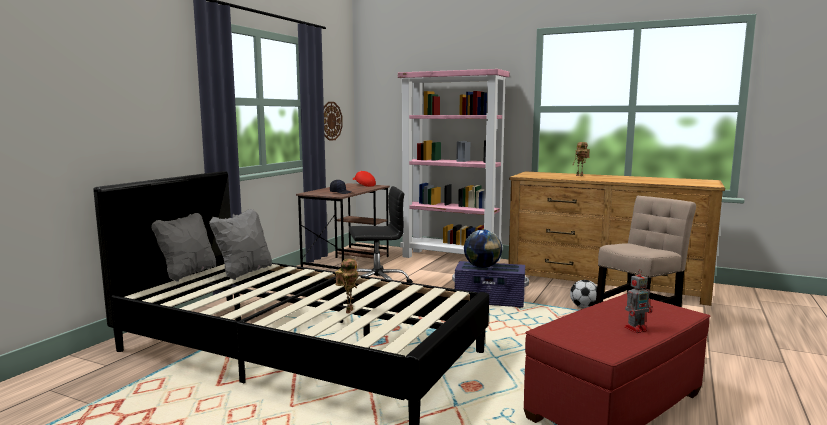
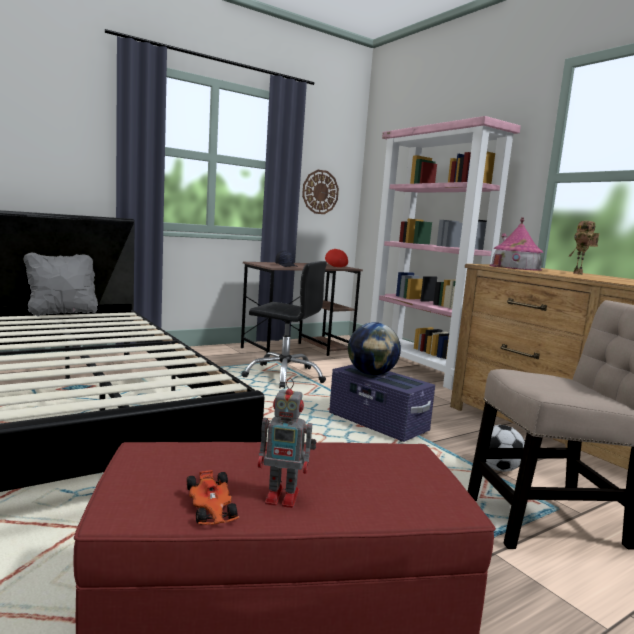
camera: 30 degrees right, 0 degrees up
(244, 272) = (103, 321): grey pillow -> none
(348, 310) = (77, 370): toy robot -> none
(540, 175) = (515, 267): none -> toy house
(626, 340) = (211, 507): none -> toy car

